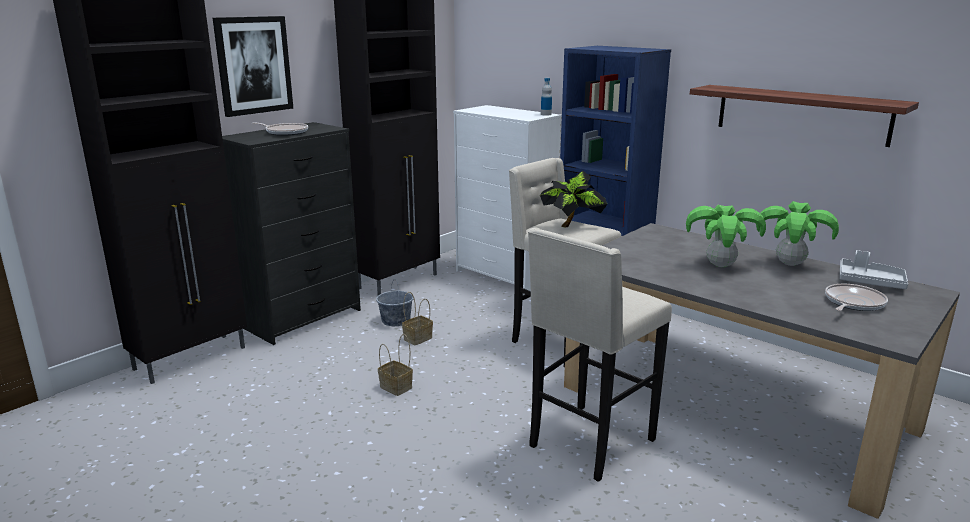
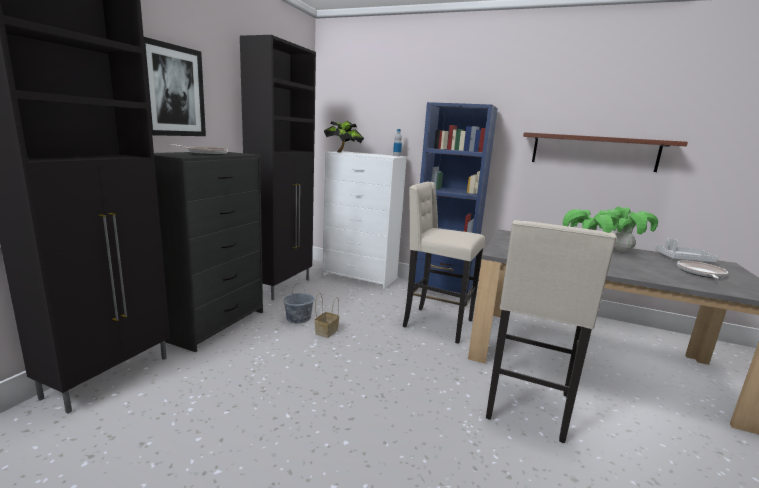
camera: 20 degrees left, 5 degrees down
(397, 387) = (336, 379): basket -> none
(572, 226) = (451, 231): potted plant -> potted plant (343, 152)

